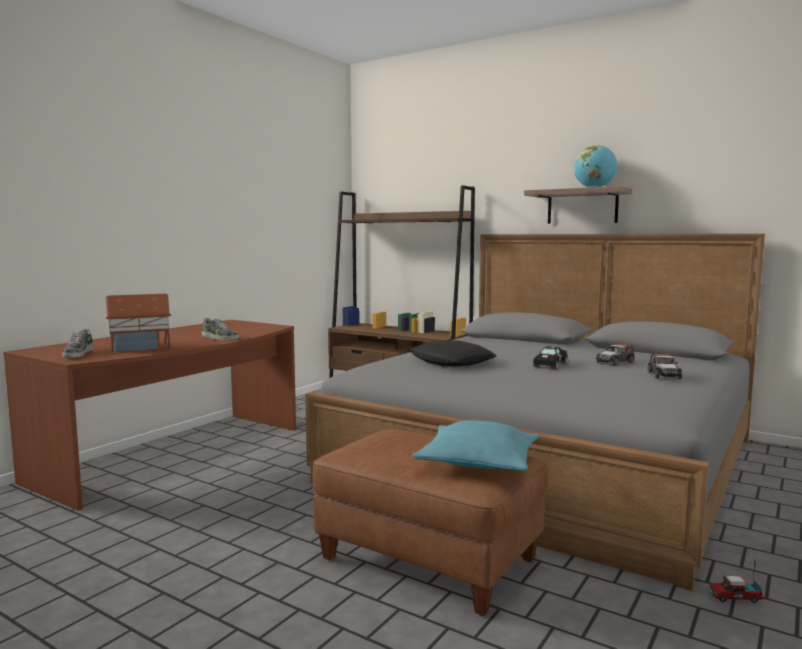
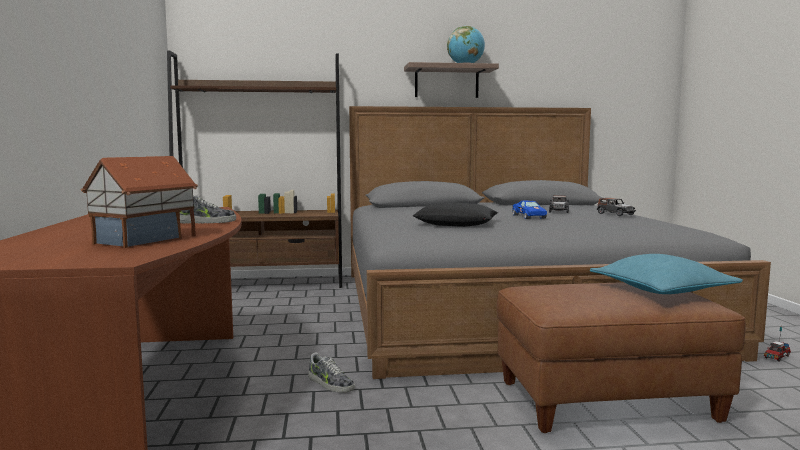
camera: 40 degrees left, 0 degrees up
(78, 354) = (78, 256): shoe -> shoe (330, 384)
(550, 364) = (528, 216): black toy car -> blue toy car

